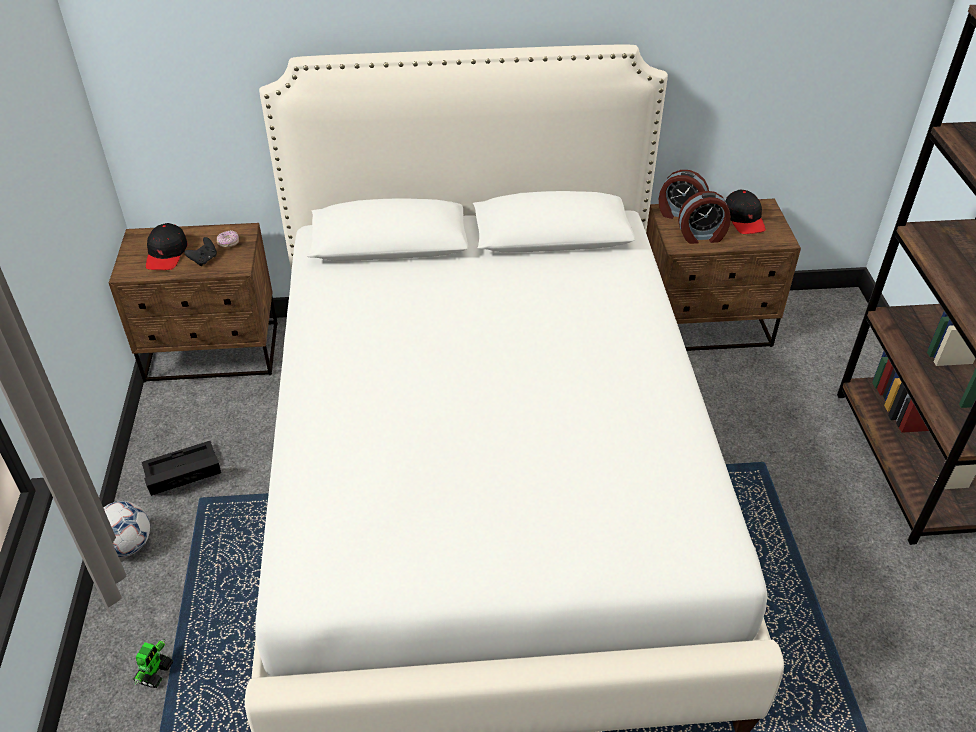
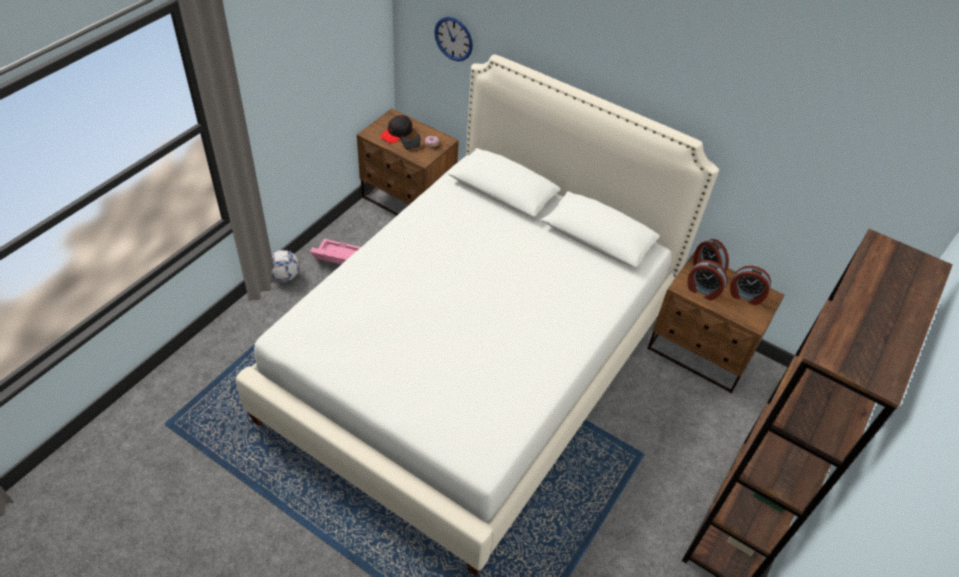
camera: 35 degrees right, 5 degrees up
(155, 672) = (245, 343): toy robot -> none
(181, 476) = (336, 257): black storage box -> pink storage box
(206, 67) = (453, 38): none -> wall clock
(744, 219) = (745, 296): black cap -> alarm clock

